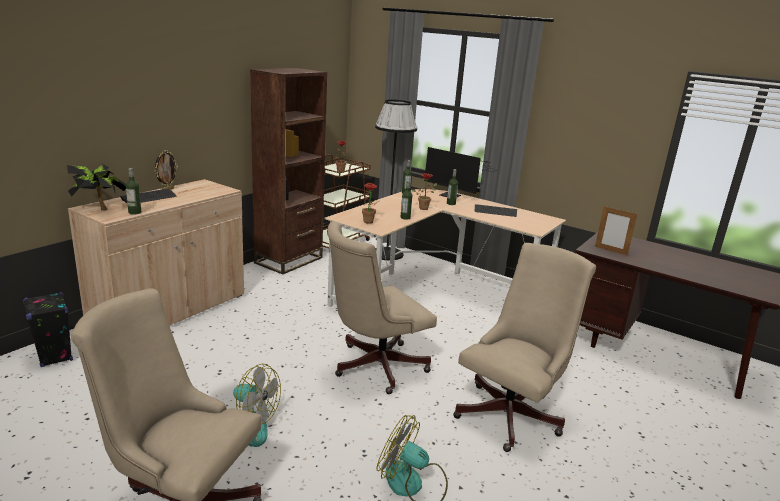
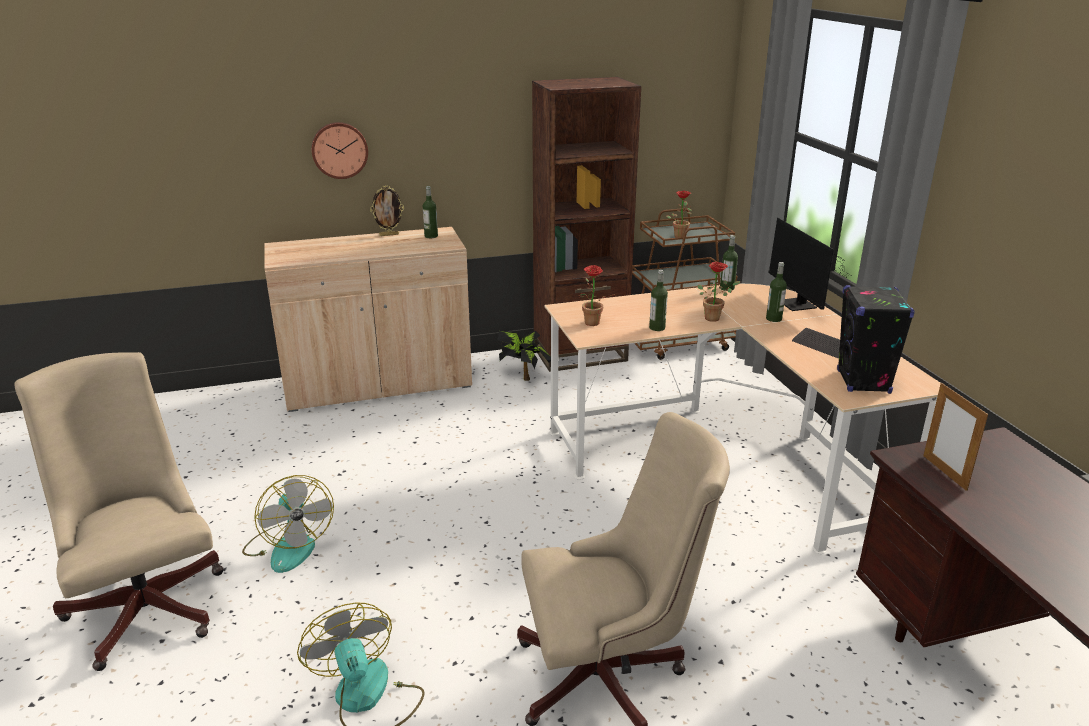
camera: 40 degrees right, 5 degrees up
(55, 357) = (231, 403): black speaker -> black speaker (863, 382)
(99, 208) = (290, 248): potted plant -> potted plant (524, 376)
(123, 124) = (339, 150): none -> wall clock
(135, 212) = (311, 259): bottle -> bottle (431, 236)
(149, 198) = (354, 243): keyboard -> none
(374, 367) = (508, 532): beige office chair -> none
(387, 253) = (729, 377): black floor lamp -> none

